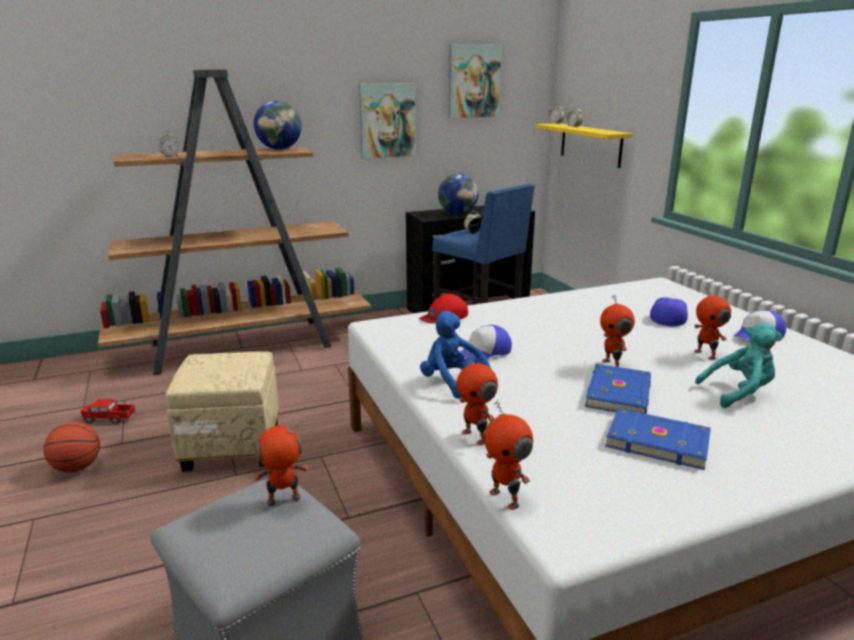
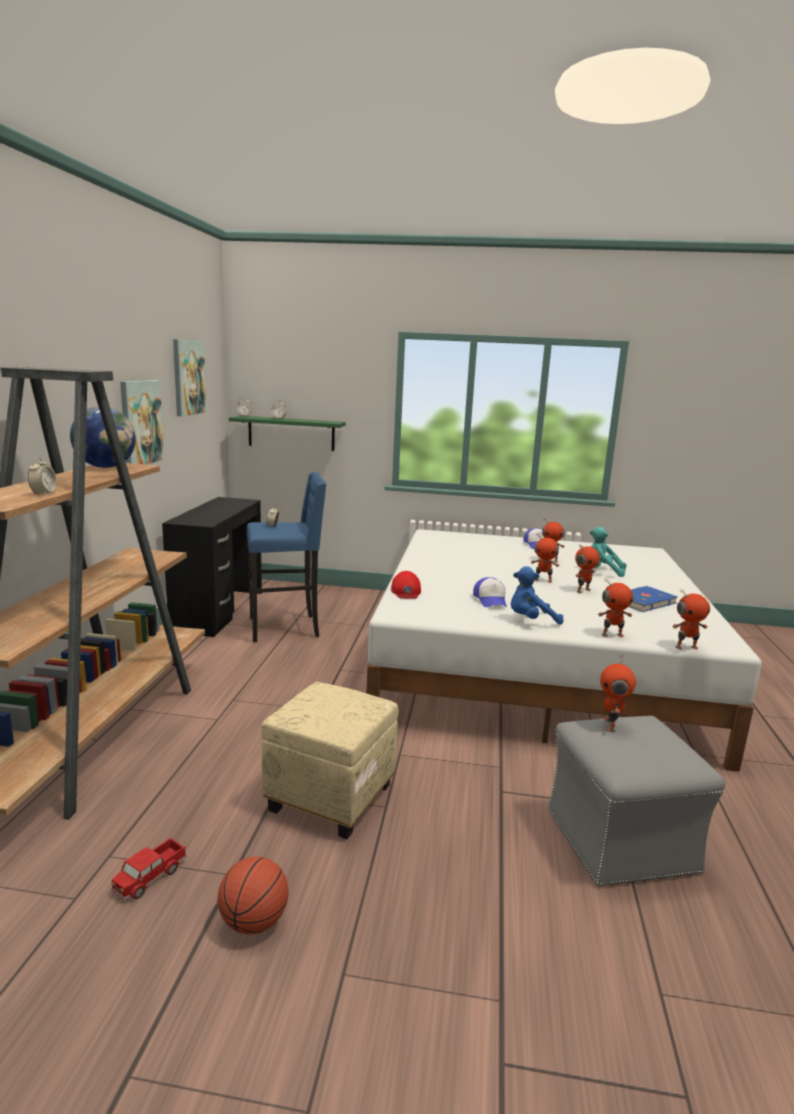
camera: 60 degrees left, 5 degrees down
(458, 214) = (214, 514): globe -> none
(590, 144) = (291, 433): yellow shelf -> green shelf
(620, 393) = (582, 590): blue book -> toy robot
(668, 317) = (487, 549): cap -> none
(739, 393) = (602, 571): turquoise plush toy -> turquoise plush toy turned 90 degrees counterclockwise

